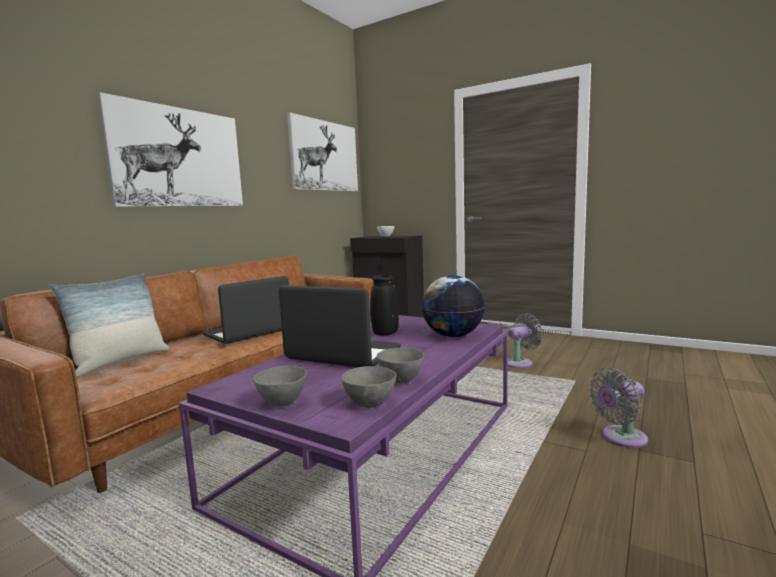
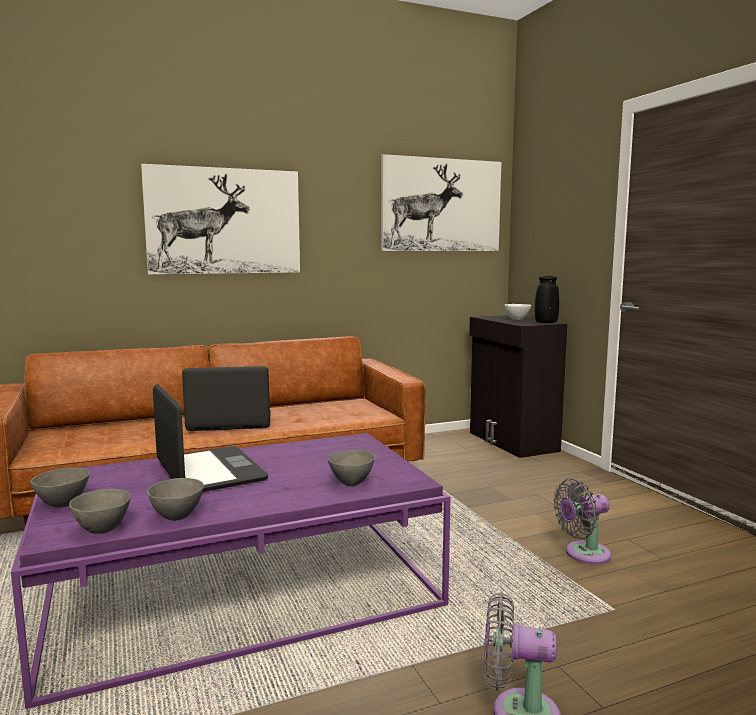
camera: 35 degrees right, 0 degrees up
(120, 361) = (101, 427): pillow -> none
(385, 333) = (301, 458): black vase -> black vase (546, 323)
(453, 336) = (351, 482): globe -> grey bowl
(521, 363) = (583, 554): grey fan -> grey fan turned 150 degrees clockwise

